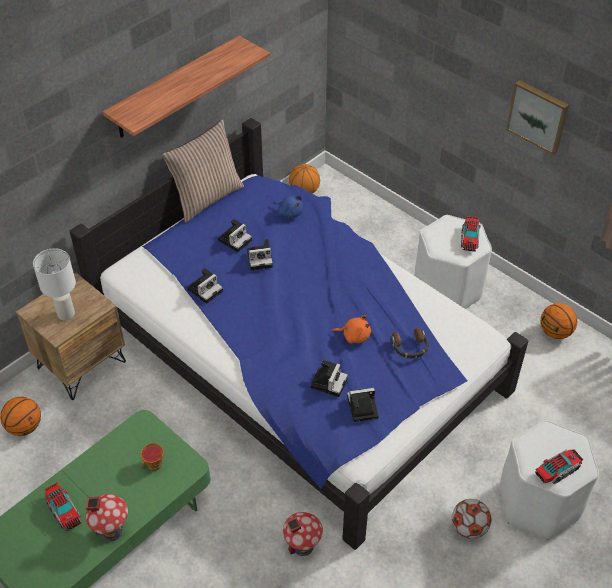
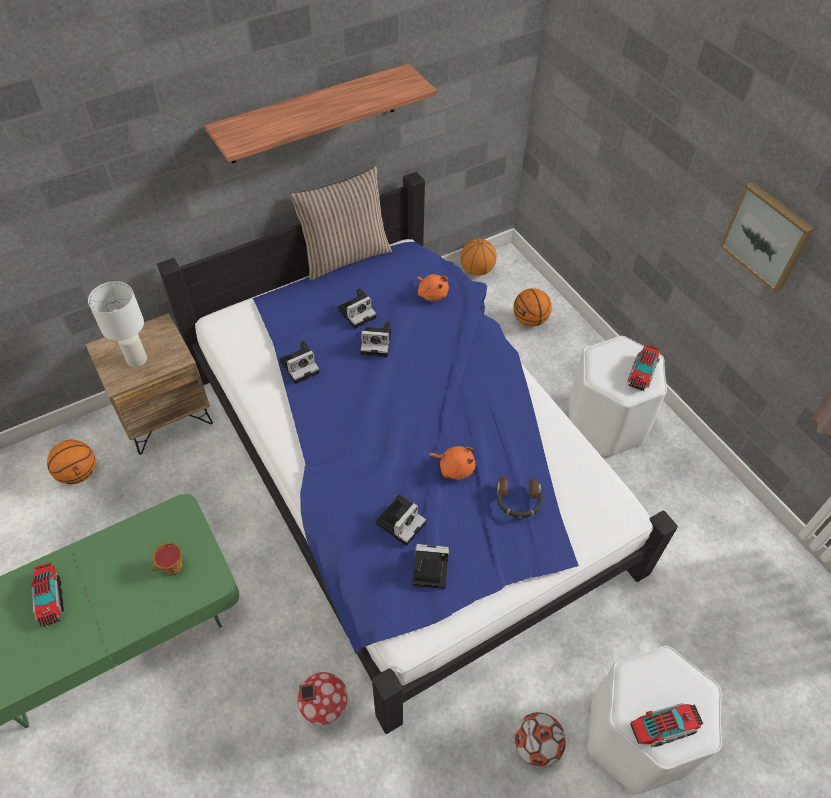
camera: 15 degrees right, 5 degrees up
(112, 530) = (92, 640): toy house -> none
(289, 213) = (432, 294): blue plush toy -> orange plush toy
(555, 332) = (723, 510): basketball -> basketball (530, 320)

